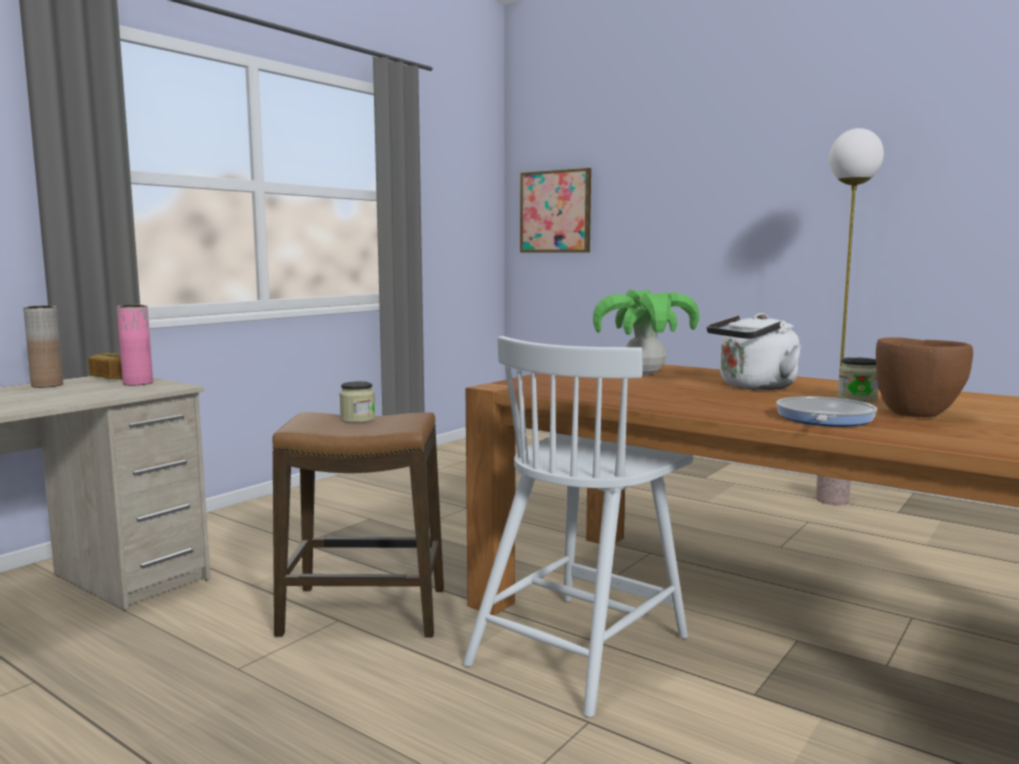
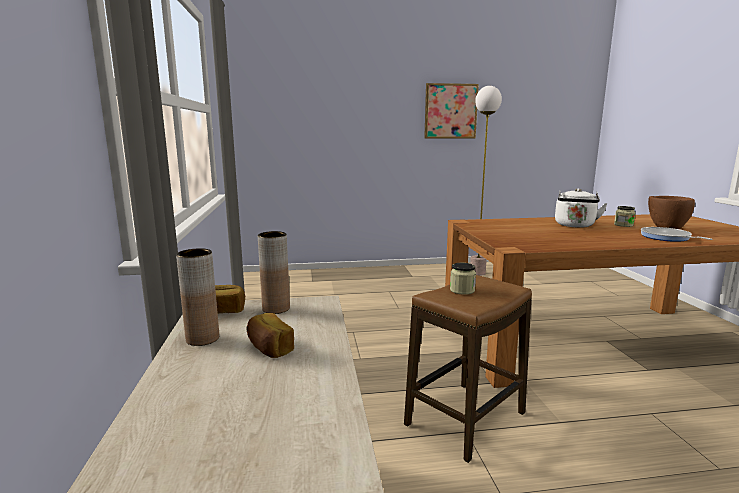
camera: 45 degrees left, 5 degrees up
(45, 395) = (269, 348): none -> bread
(138, 383) = (276, 309): pink vase -> brown vase
(556, 211) = (278, 120): picture -> picture (450, 111)
(580, 648) = (573, 382): white chair -> none
(643, 374) = (512, 226): potted plant -> none

